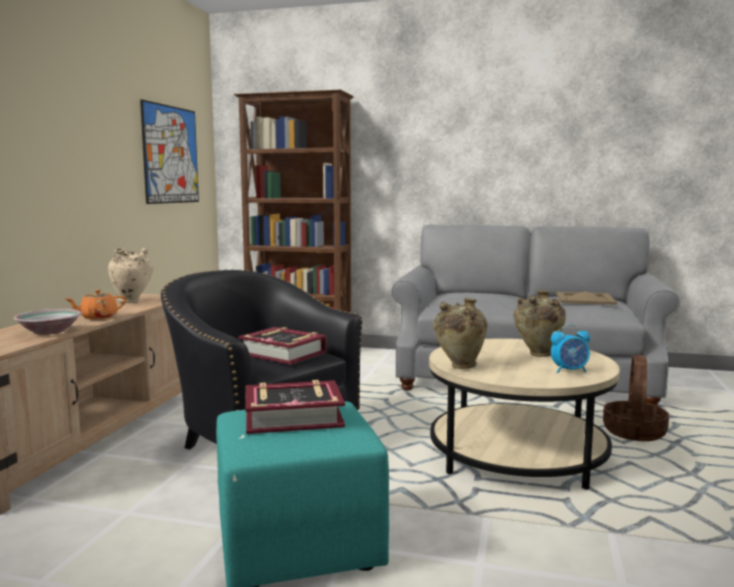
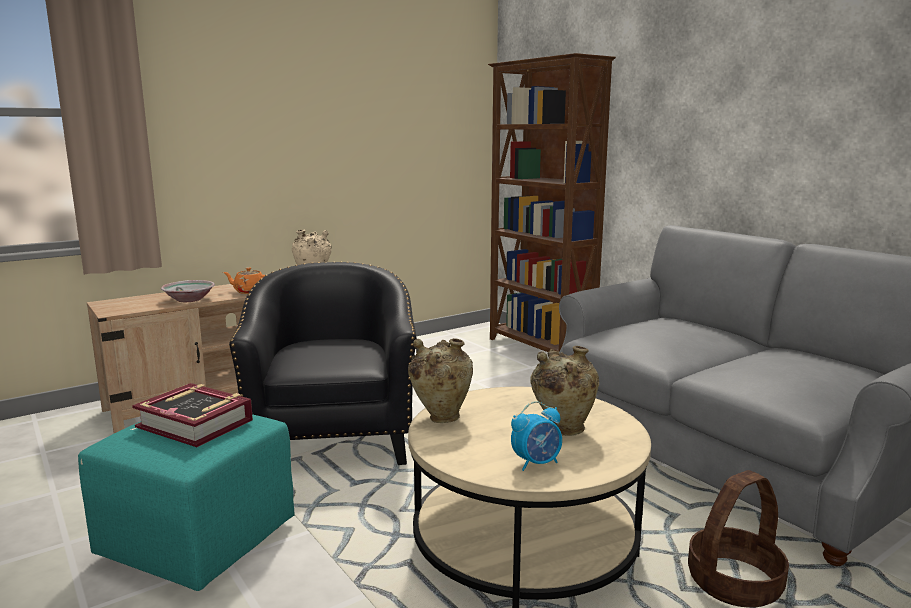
camera: 40 degrees right, 5 degrees up
(171, 155) = (422, 132): picture -> none
(283, 353) = (337, 357): book -> none
(569, 371) = (536, 463): alarm clock -> alarm clock turned 60 degrees counterclockwise
(584, 299) = (798, 366): beige tray -> none

